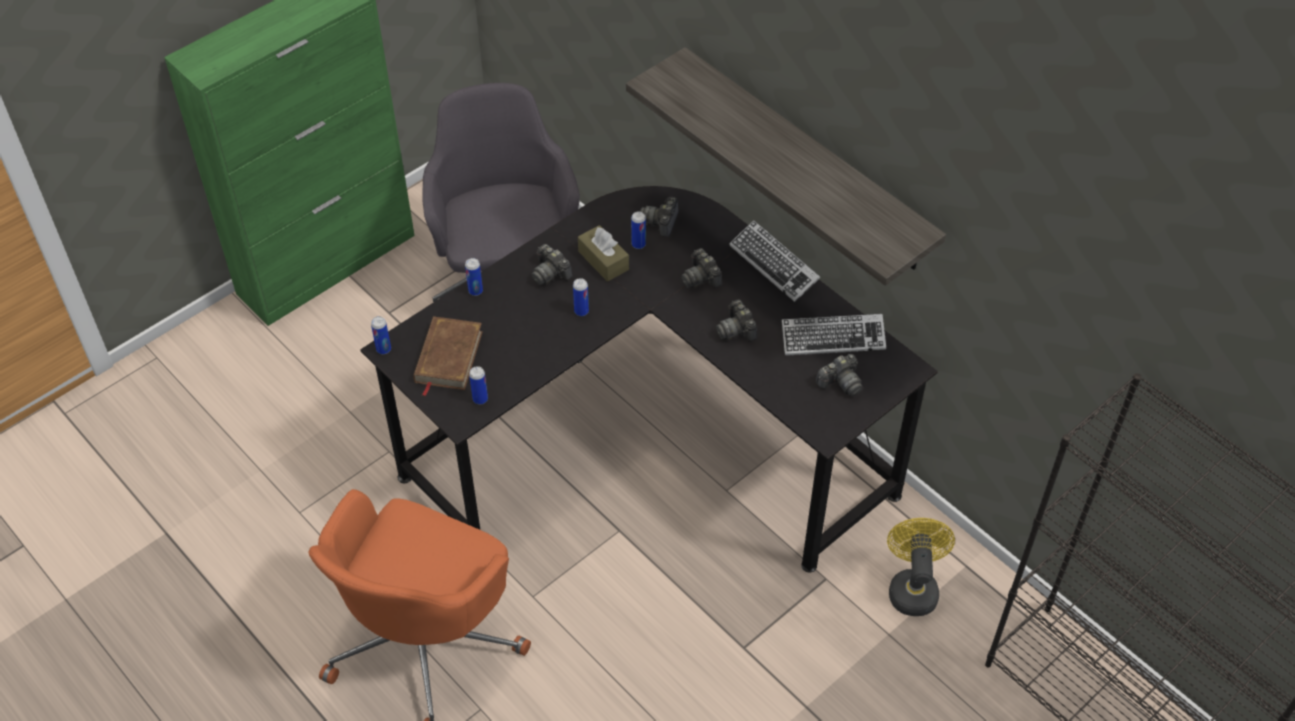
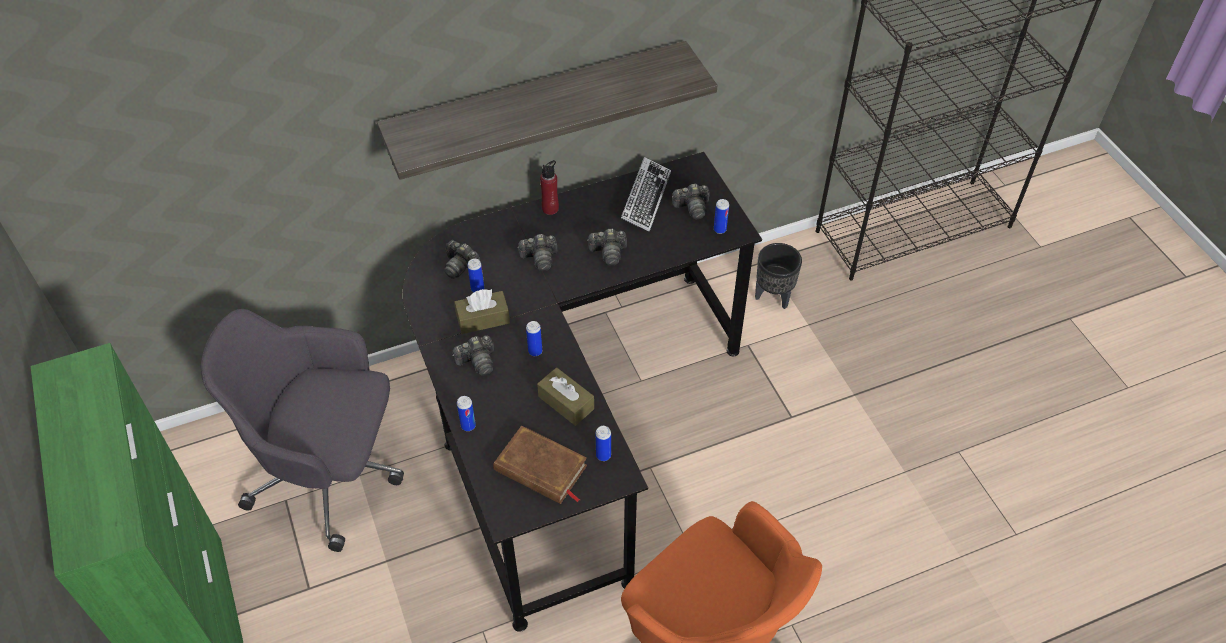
camera: 70 degrees left, 0 degrees up
(383, 349) = (504, 521): can -> can (720, 229)
(530, 353) = (566, 402): none -> brown tissue box
(774, 265) = (550, 208): keyboard -> red bottle
(840, 383) = (692, 208): camera -> camera turned 90 degrees clockwise
(912, 587) = (773, 297): yellow fan -> black planter

